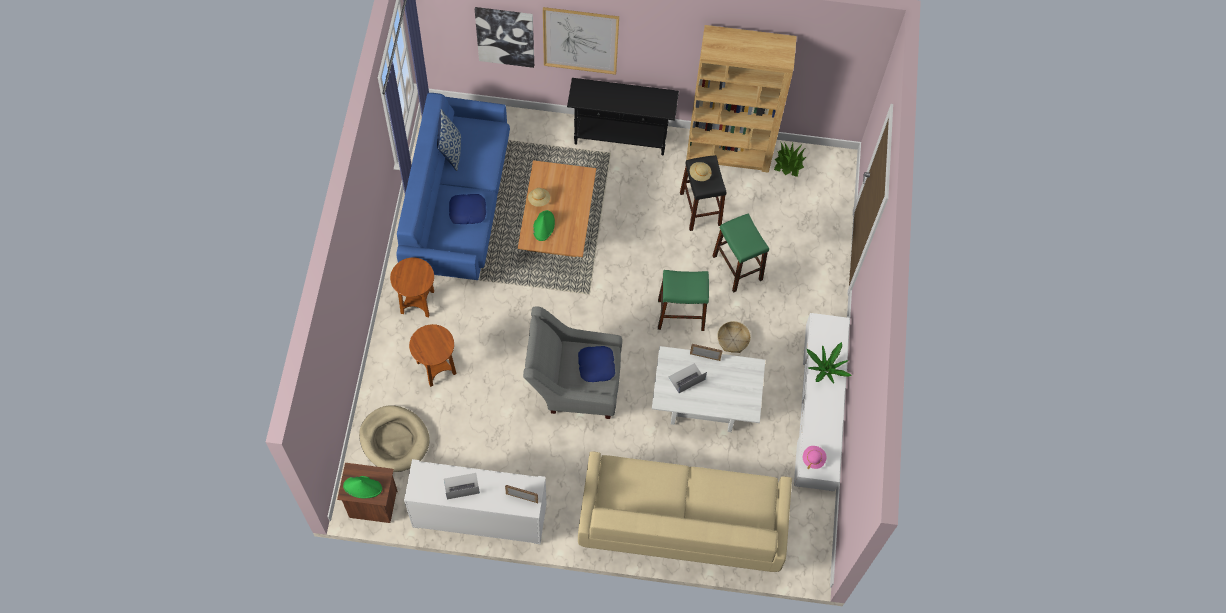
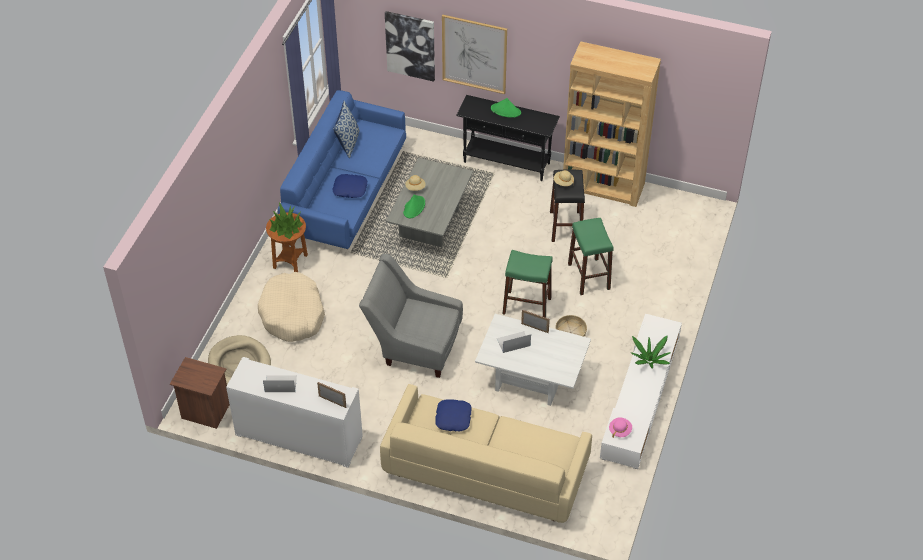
camera: 15 degrees right, 15 degrees down
(363, 487) = (195, 378): green hat -> green hat (506, 111)
(436, 368) = (292, 314): brown side table -> beige dog bed
(557, 230) = (431, 224): brown coffee table -> grey coffee table
(596, 366) = (432, 321): blue pillow -> blue pillow (453, 418)
(788, 163) = (657, 202): potted plant -> potted plant (286, 227)

